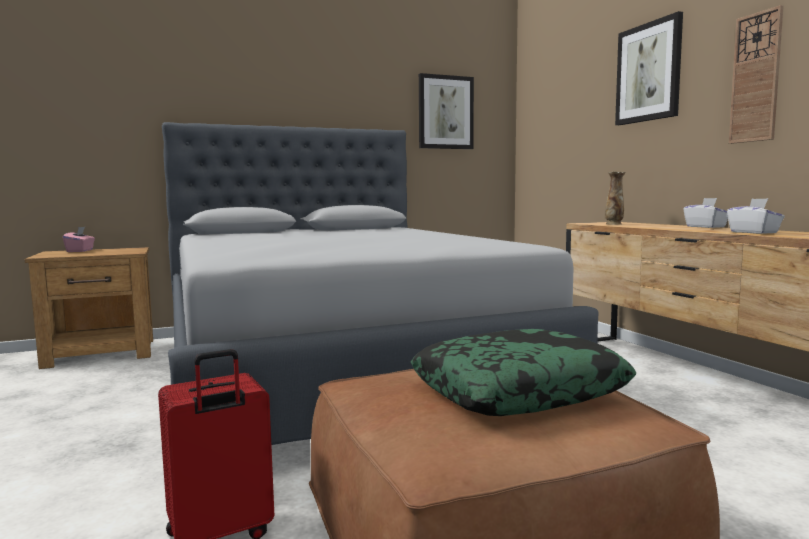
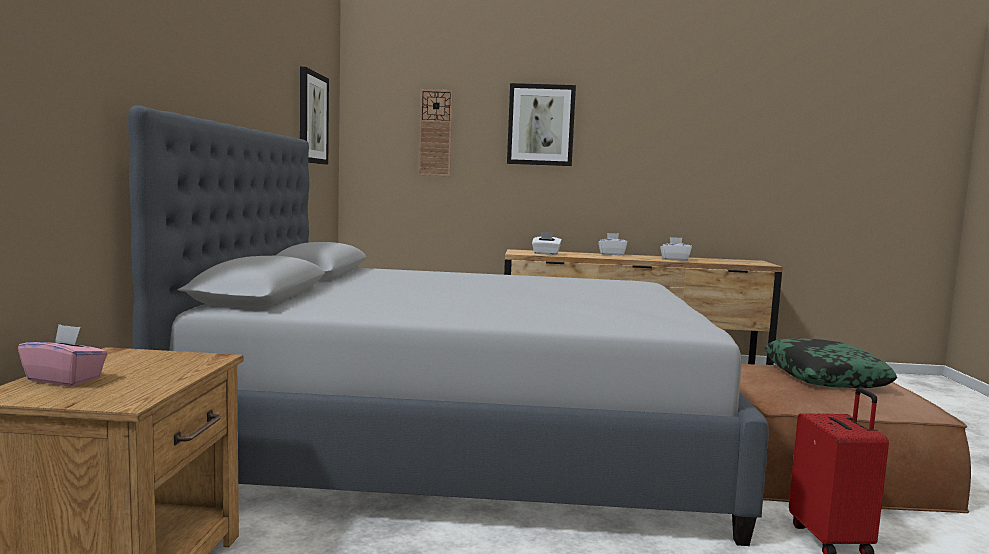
camera: 65 degrees left, 0 degrees up
(614, 224) = (546, 253): vase -> white tissue box
(756, 78) = (637, 151): wall clock -> wall clock (435, 133)

